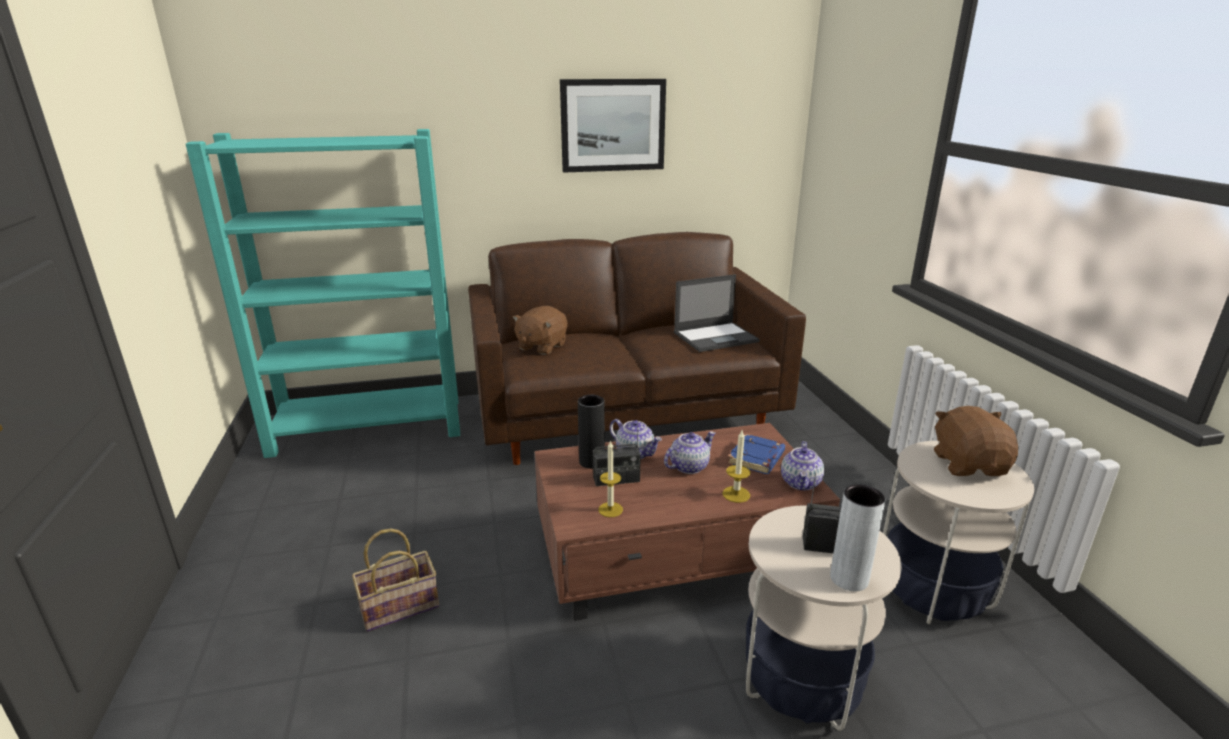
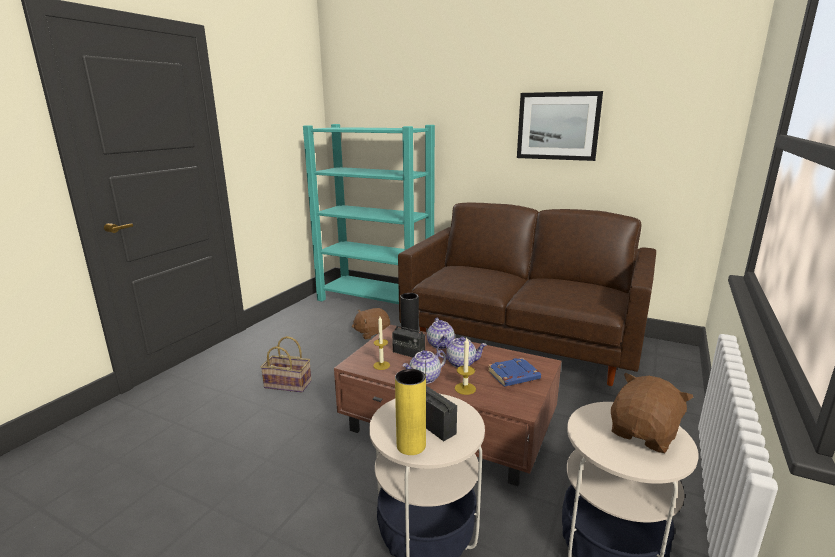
camera: 40 degrees right, 5 degrees down
(541, 346) = (459, 271): brown plush toy -> brown plush toy (372, 333)
(716, 337) = (587, 294): laptop -> none
(801, 483) = (521, 401): teapot -> teapot (425, 378)
(849, 579) = (411, 446): grey vase -> yellow vase

